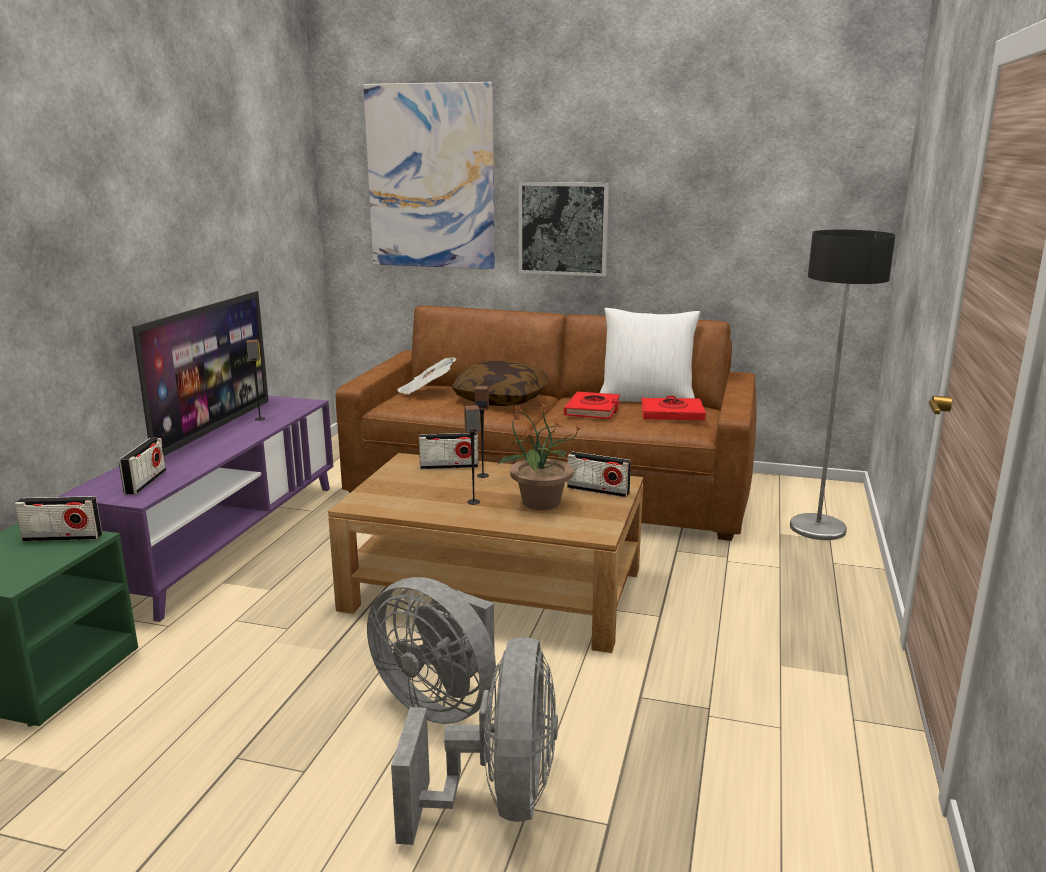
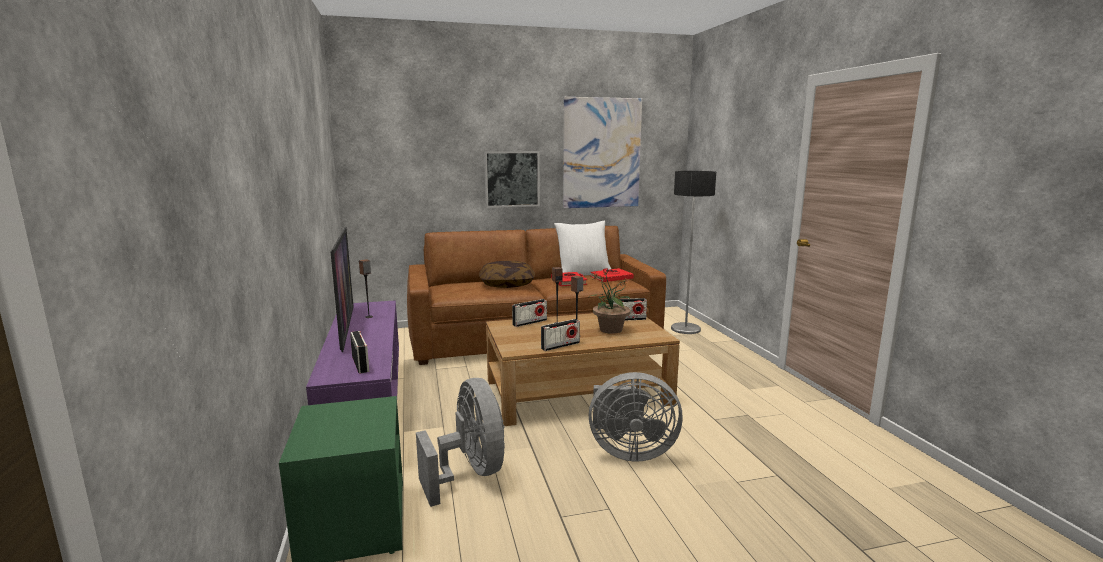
camera: 30 degrees left, 5 degrees down
(62, 537) = (359, 407): radio -> radio (560, 346)
(426, 391) = (455, 286): newspaper -> none
(431, 177) = (423, 149): picture -> picture (601, 153)
(497, 800) = (720, 484): grey fan -> grey fan (470, 473)

